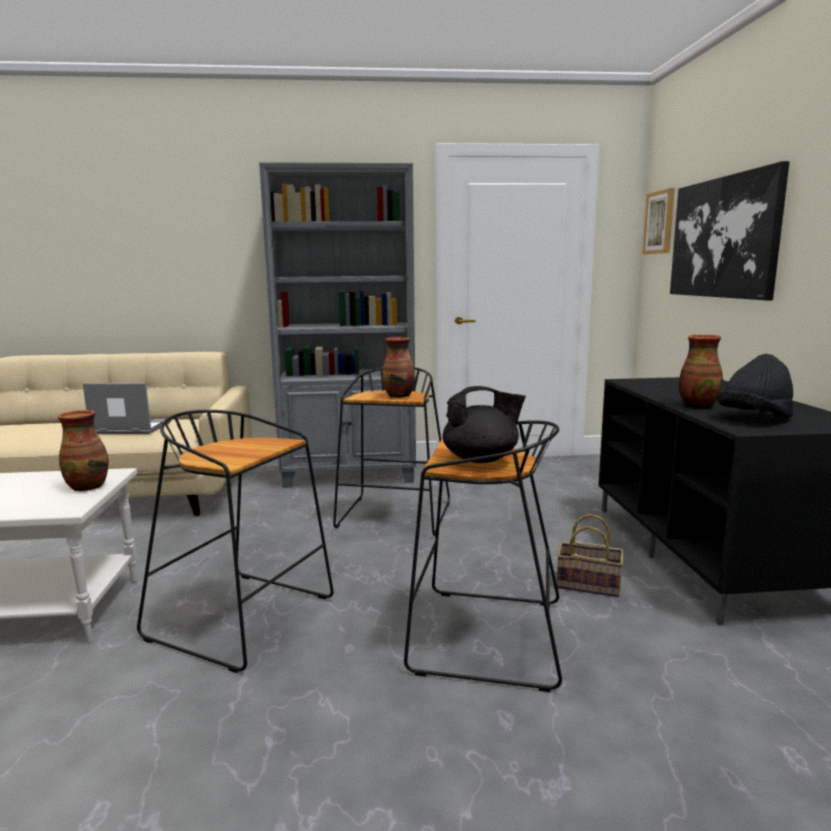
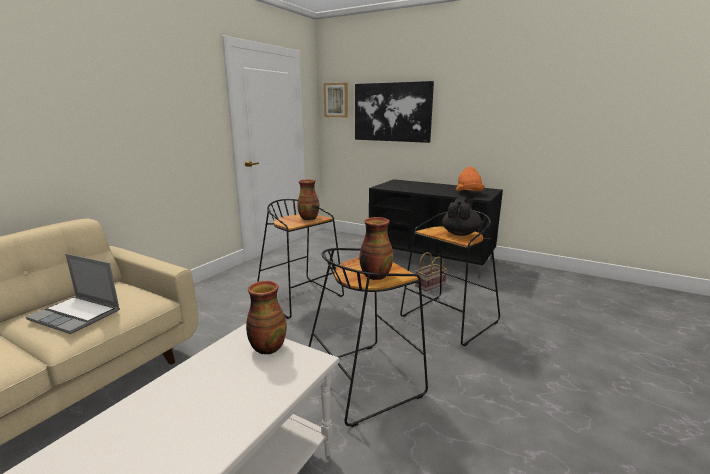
camera: 55 degrees left, 5 degrees up
(130, 428) = (77, 315): laptop -> laptop turned 105 degrees counterclockwise
(350, 475) = (215, 290): grey bookcase -> none
(697, 405) = (440, 192): vase -> vase (375, 276)
(754, 418) = (468, 193): black hat -> orange hat

